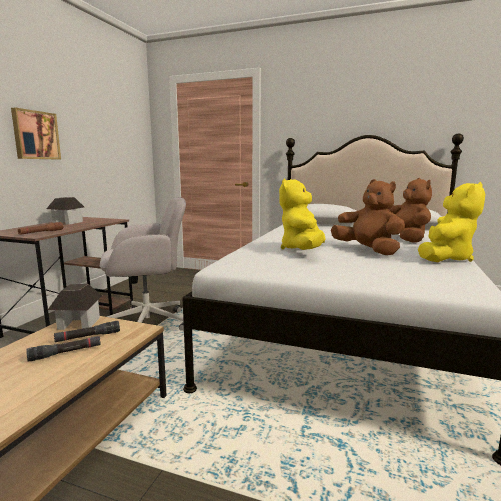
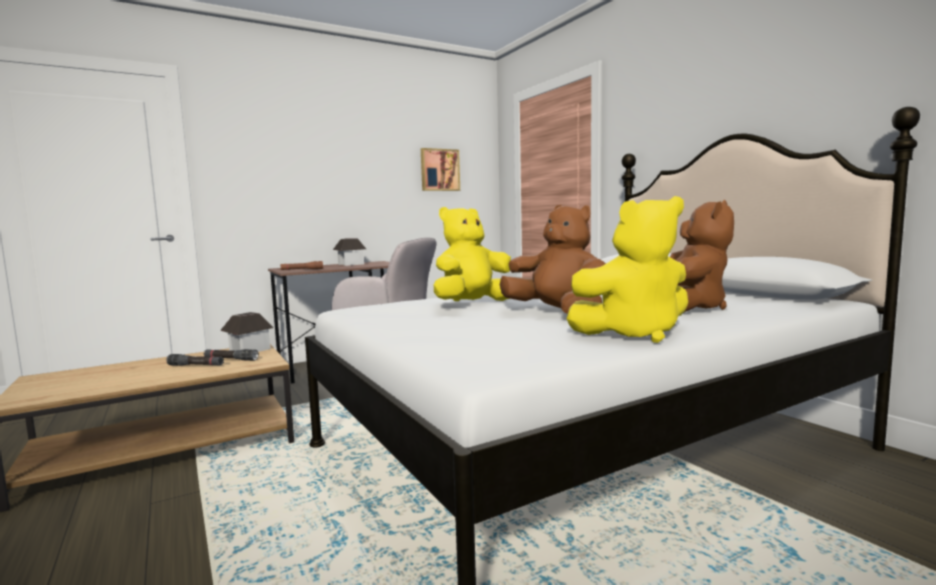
camera: 40 degrees right, 5 degrees down
(35, 135) = (335, 178): picture -> picture (439, 170)
(368, 251) = (557, 313): brown plush toy -> brown plush toy turned 45 degrees counterclockwise

